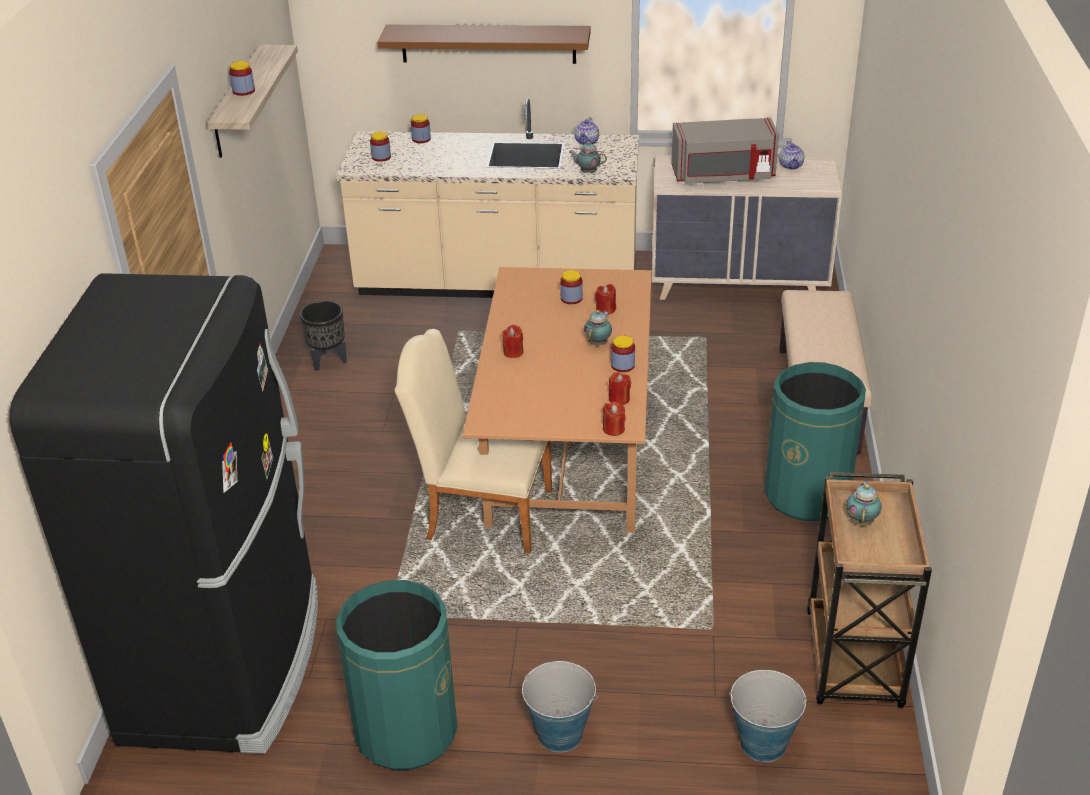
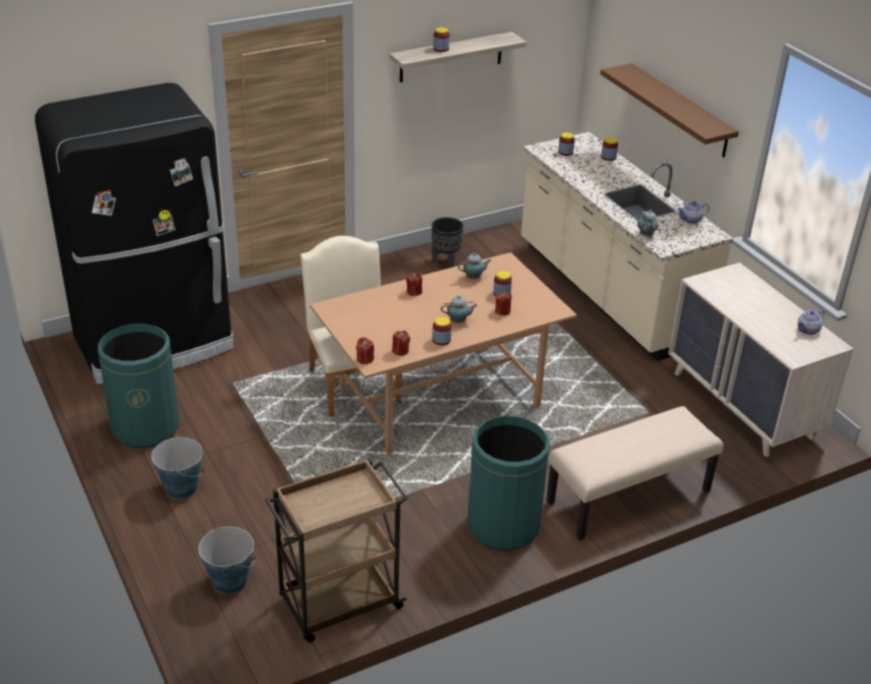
camera: 55 degrees right, 0 degrees up
(723, 175) = (748, 302): grey microwave -> none
(861, 520) = (342, 492): teapot -> teapot (474, 278)

